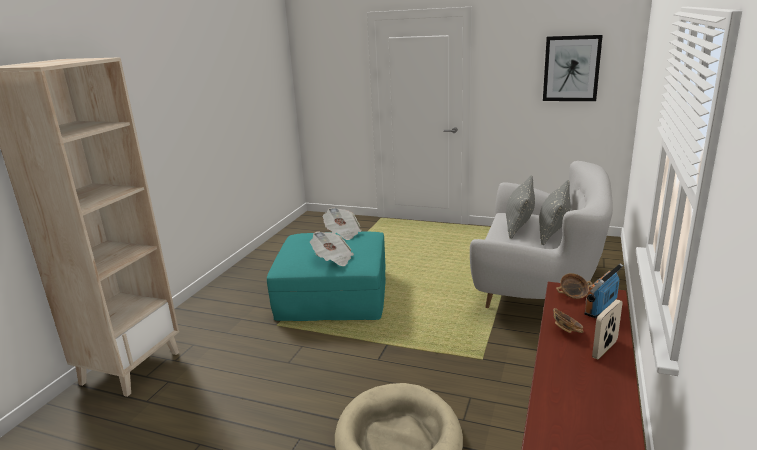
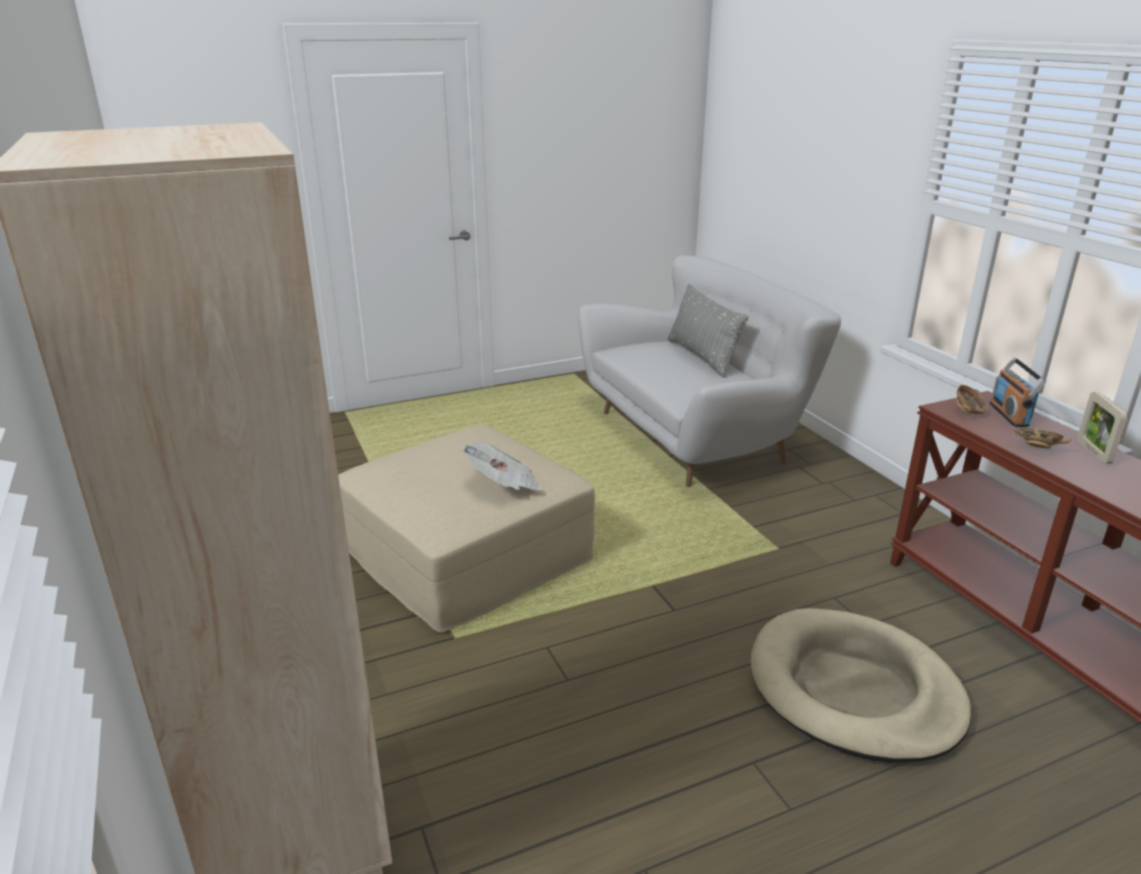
camera: 45 degrees left, 5 degrees up
(333, 294) = (465, 553): turquoise ottoman -> beige ottoman
(342, 233) = (443, 442): newspaper -> none
(519, 224) = (655, 360): grey pillow -> none
(571, 68) = (624, 124): picture -> none

